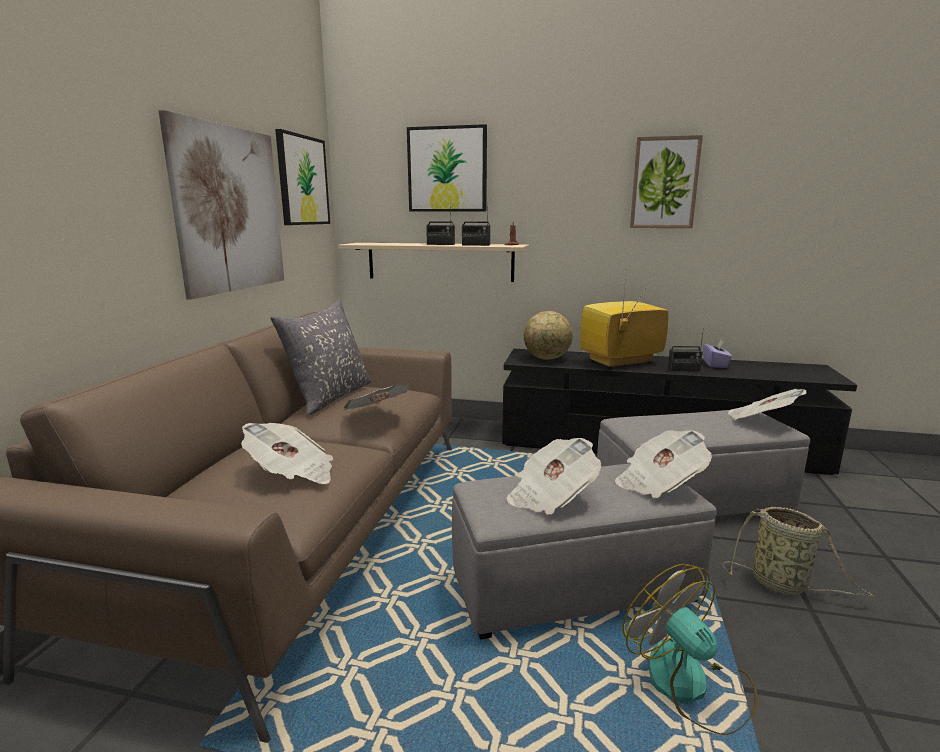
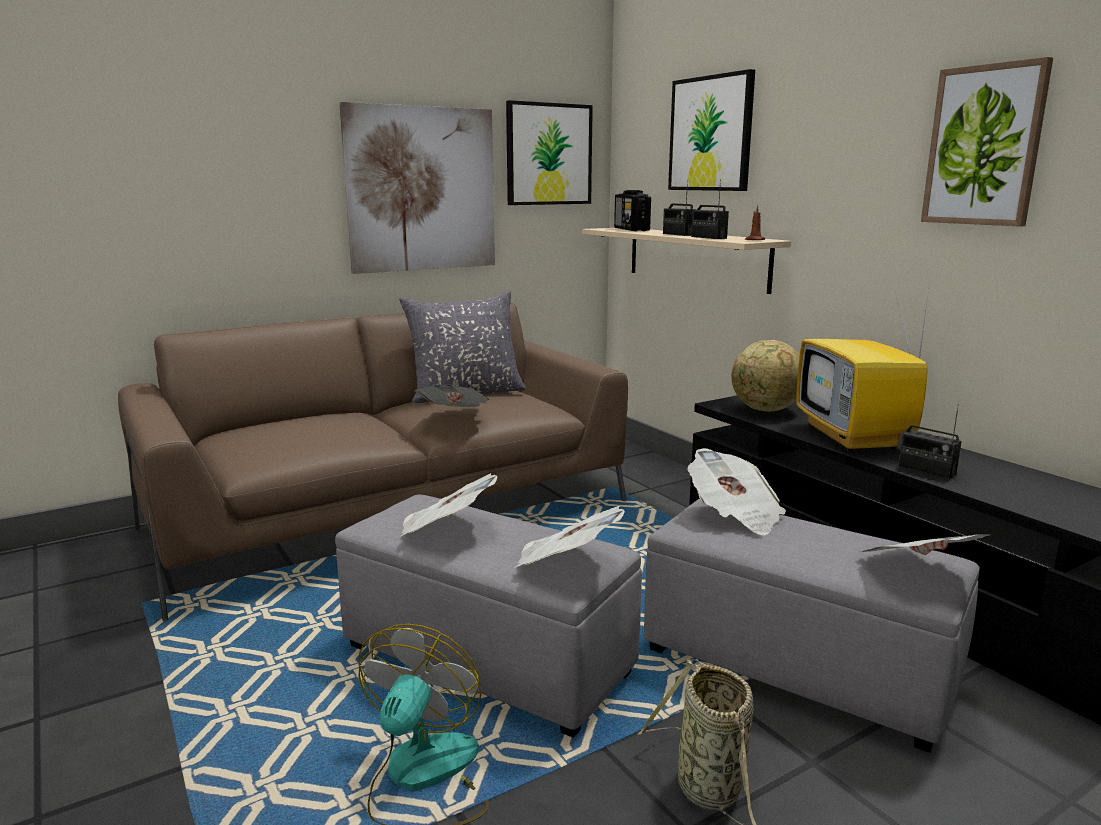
camera: 45 degrees right, 0 degrees up
(292, 474) = (305, 438): newspaper -> newspaper (735, 515)
(381, 243) = (631, 229): none -> radio
(620, 362) = (854, 438): television -> television turned 120 degrees counterclockwise
(715, 364) = (1017, 479): purple tissue box -> none

